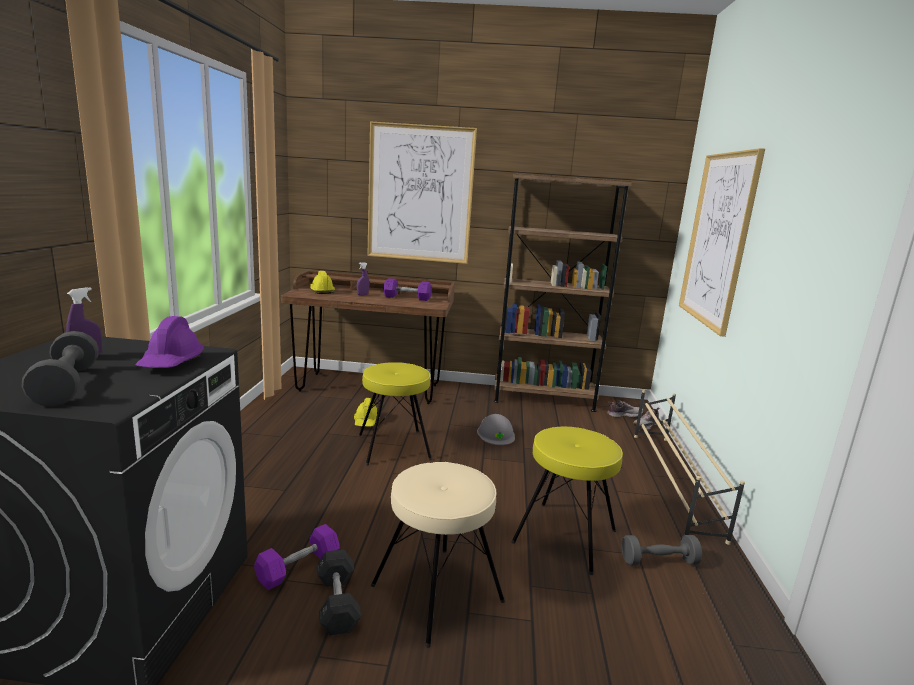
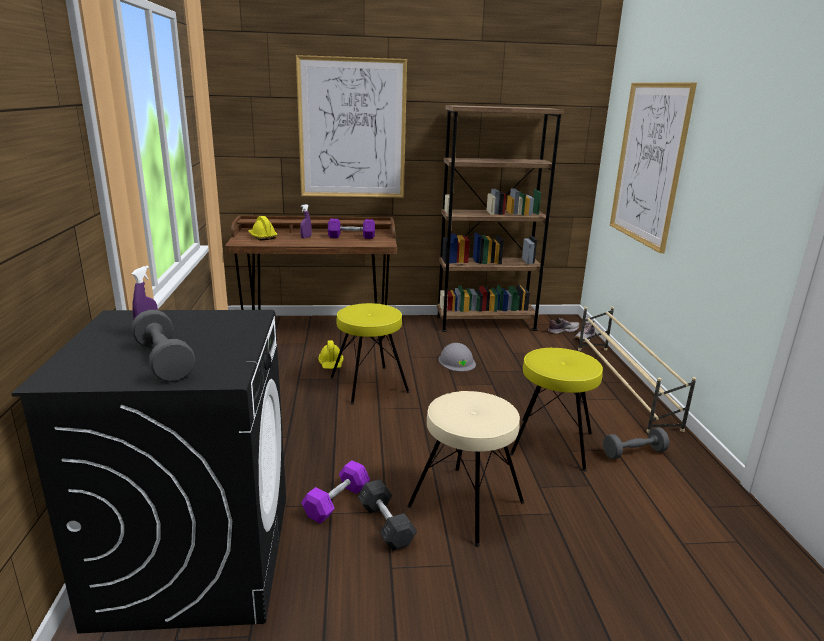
camera: 10 degrees left, 5 degrees up
(171, 362) = (232, 329): purple hard hat -> none

